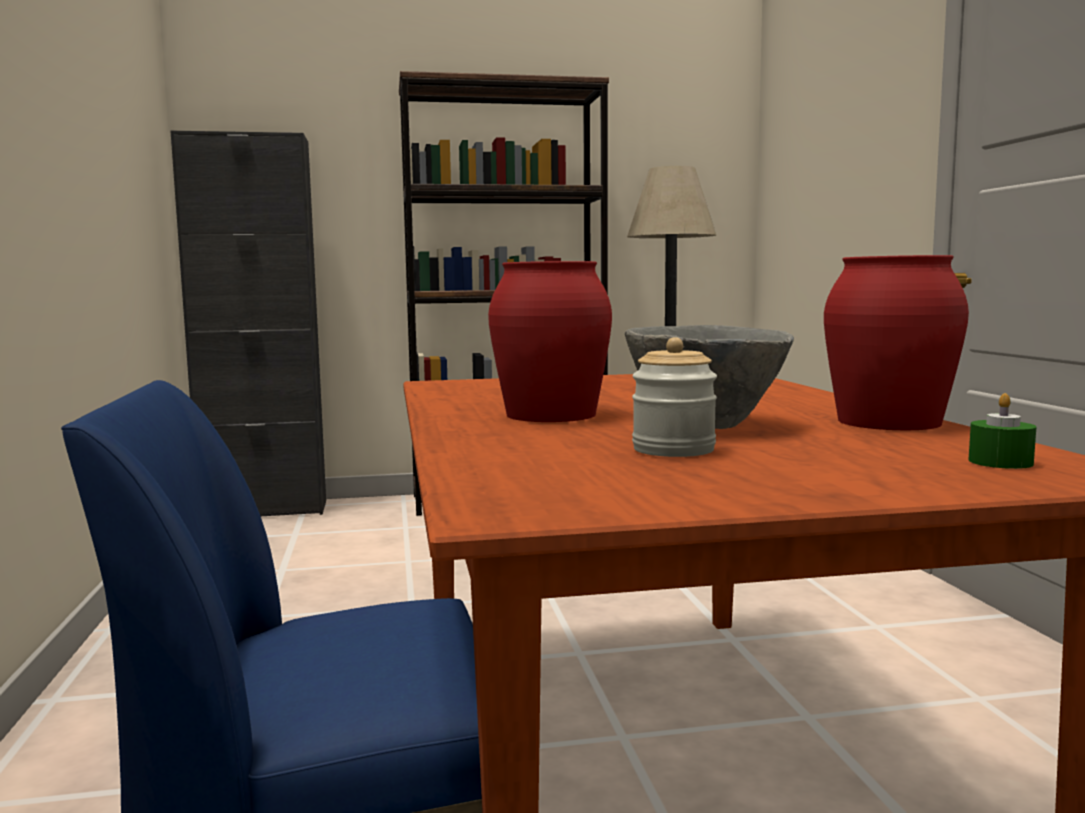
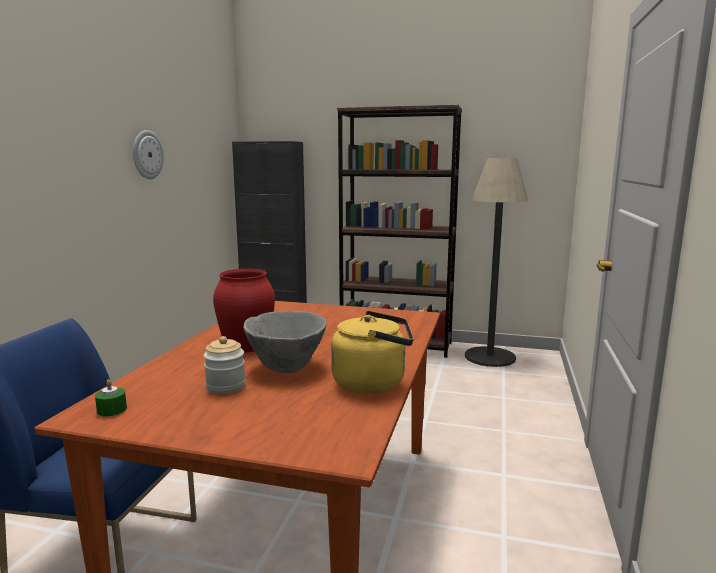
camera: 25 degrees right, 5 degrees up
(66, 110) = (147, 155): none -> wall clock
(890, 422) = (373, 383): red vase -> yellow kettle
(1000, 462) = (328, 431): green candle -> green candle (112, 410)

